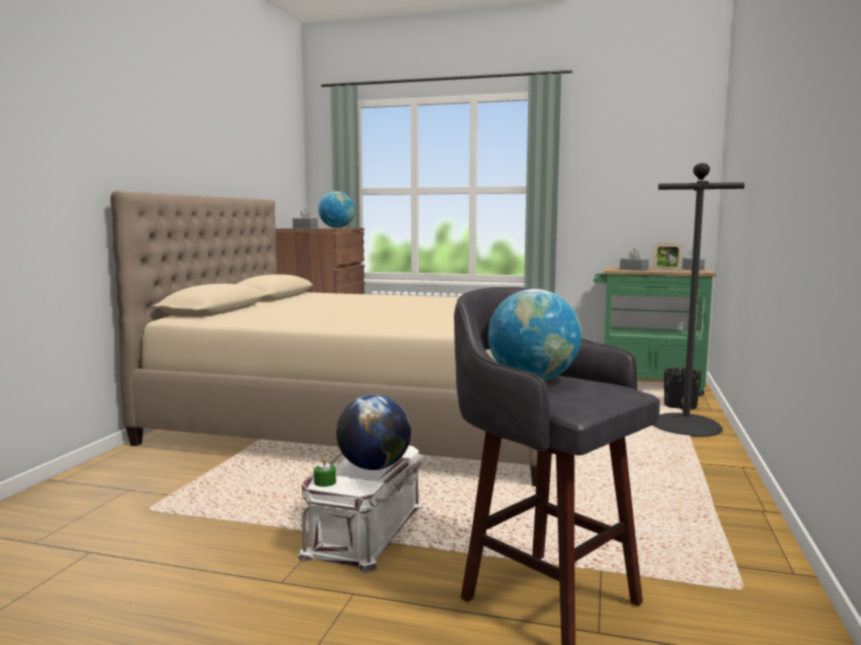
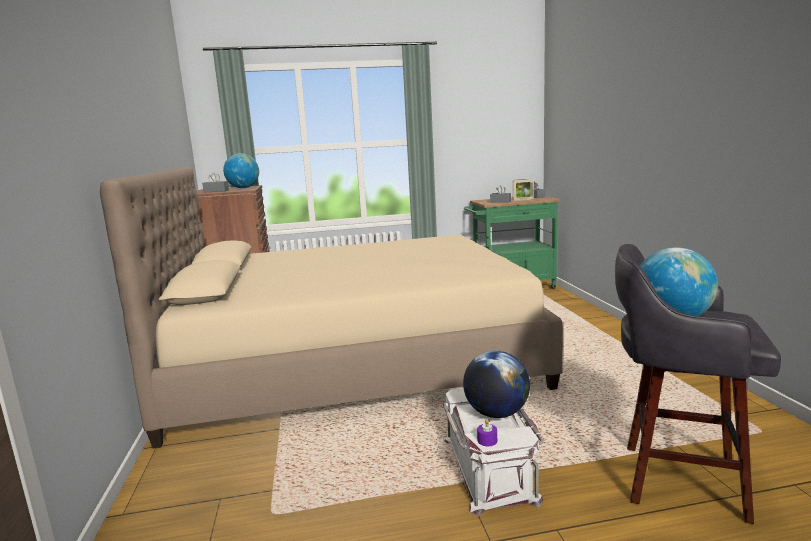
camera: 25 degrees left, 5 degrees up
(325, 482) = (487, 440): green candle -> purple candle
(680, 406) = (552, 300): black planter -> none
(685, 426) = (575, 315): black clothes rack -> none

